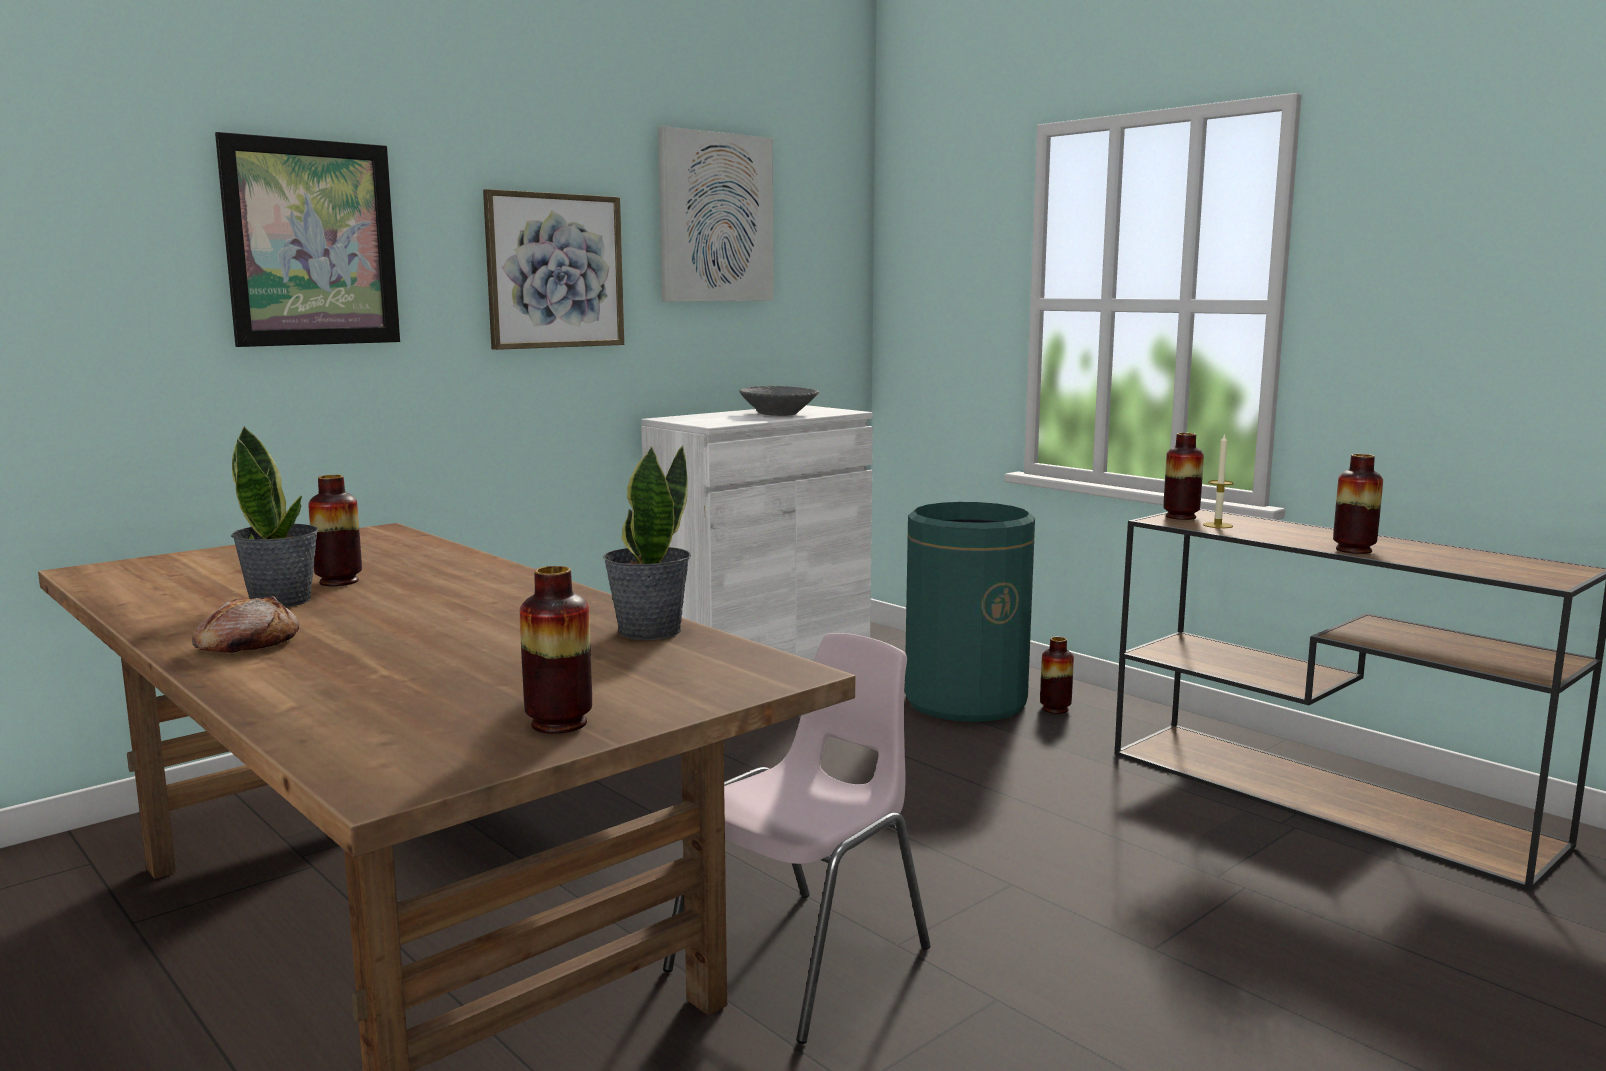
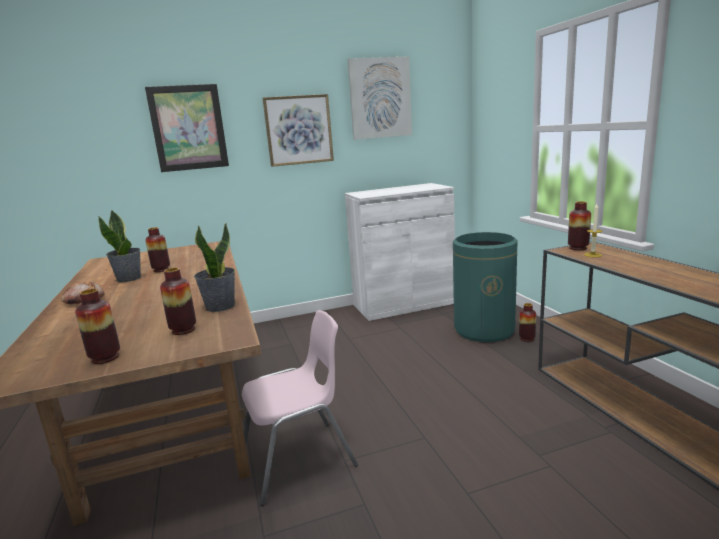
camera: 25 degrees right, 5 degrees up
(779, 414) = (407, 189): grey bowl -> none
(1353, 550) = (657, 278): vase -> vase (183, 330)

